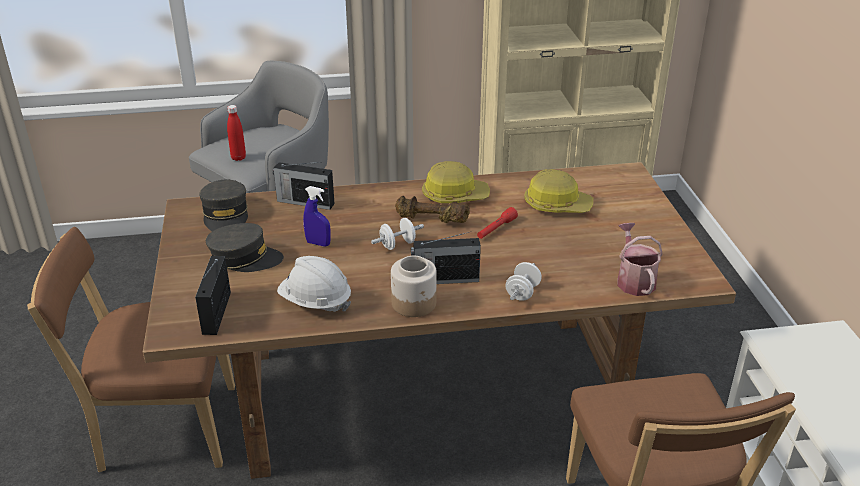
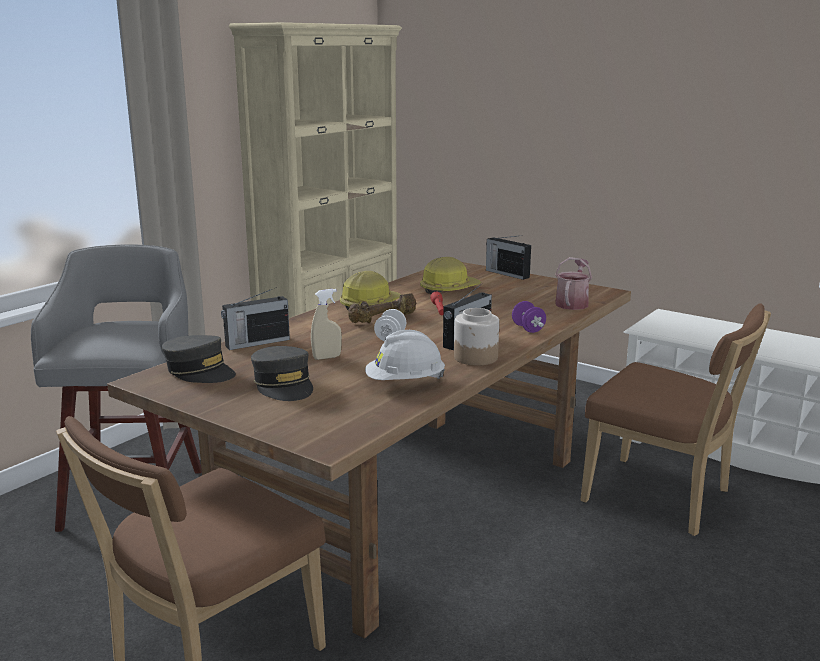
camera: 45 degrees left, 15 degrees down
(217, 312) = (338, 419): radio -> radio (506, 273)
(238, 158) = (112, 345): red bottle -> none
(245, 258) = (284, 385): grey cap -> grey cap turned 105 degrees clockwise
(318, 243) = (327, 357): blue spray bottle -> beige spray bottle
(522, 292) = (528, 329): white dumbbell -> purple dumbbell
(634, 280) = (572, 303): watering can -> watering can turned 75 degrees clockwise

